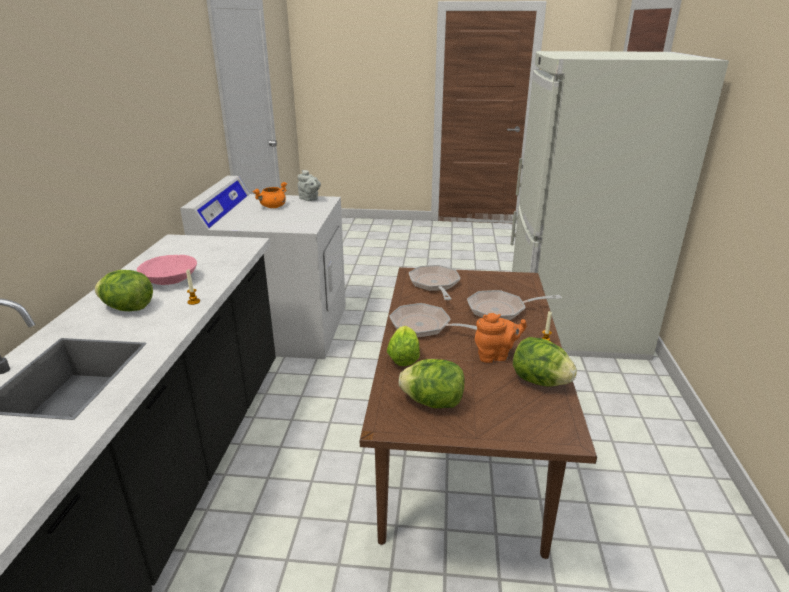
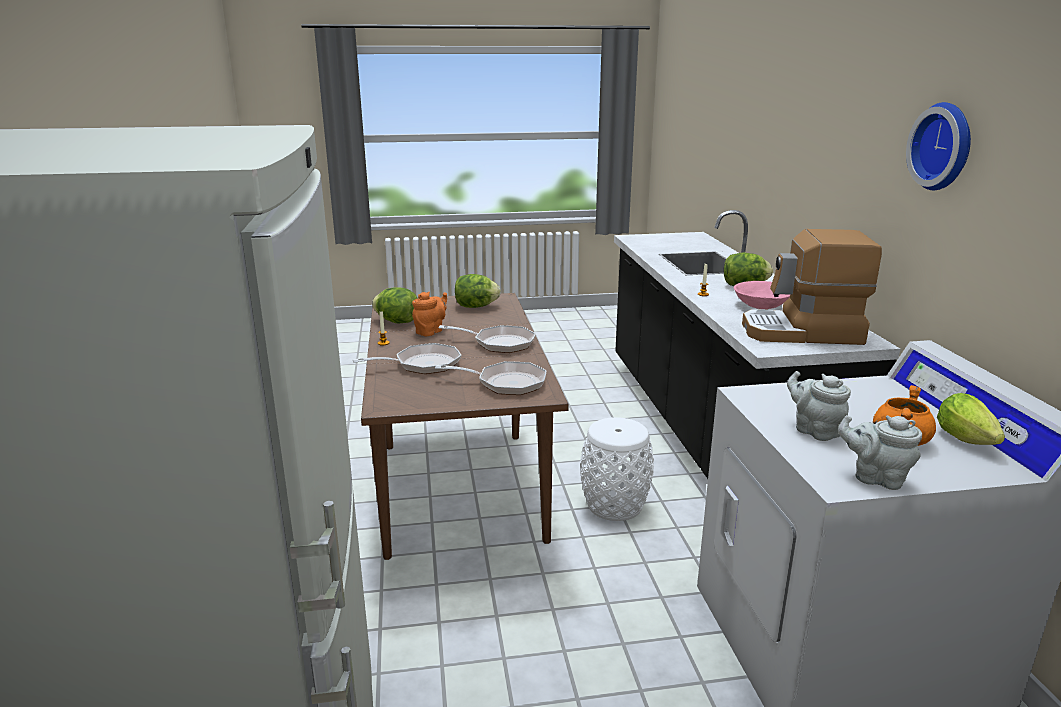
camera: 165 degrees right, 5 degrees down
(133, 91) = (945, 146): none -> wall clock
(200, 250) = (802, 332): none -> coffee machine
(303, 212) = (814, 430): none -> grey teapot
(332, 421) = (614, 506): none -> white stool
(404, 356) = (508, 324): lettuce -> lettuce (968, 442)
(435, 284) = (506, 383): frying pan -> frying pan turned 60 degrees counterclockwise
(495, 356) = (431, 331): orange teapot -> orange teapot turned 150 degrees clockwise

